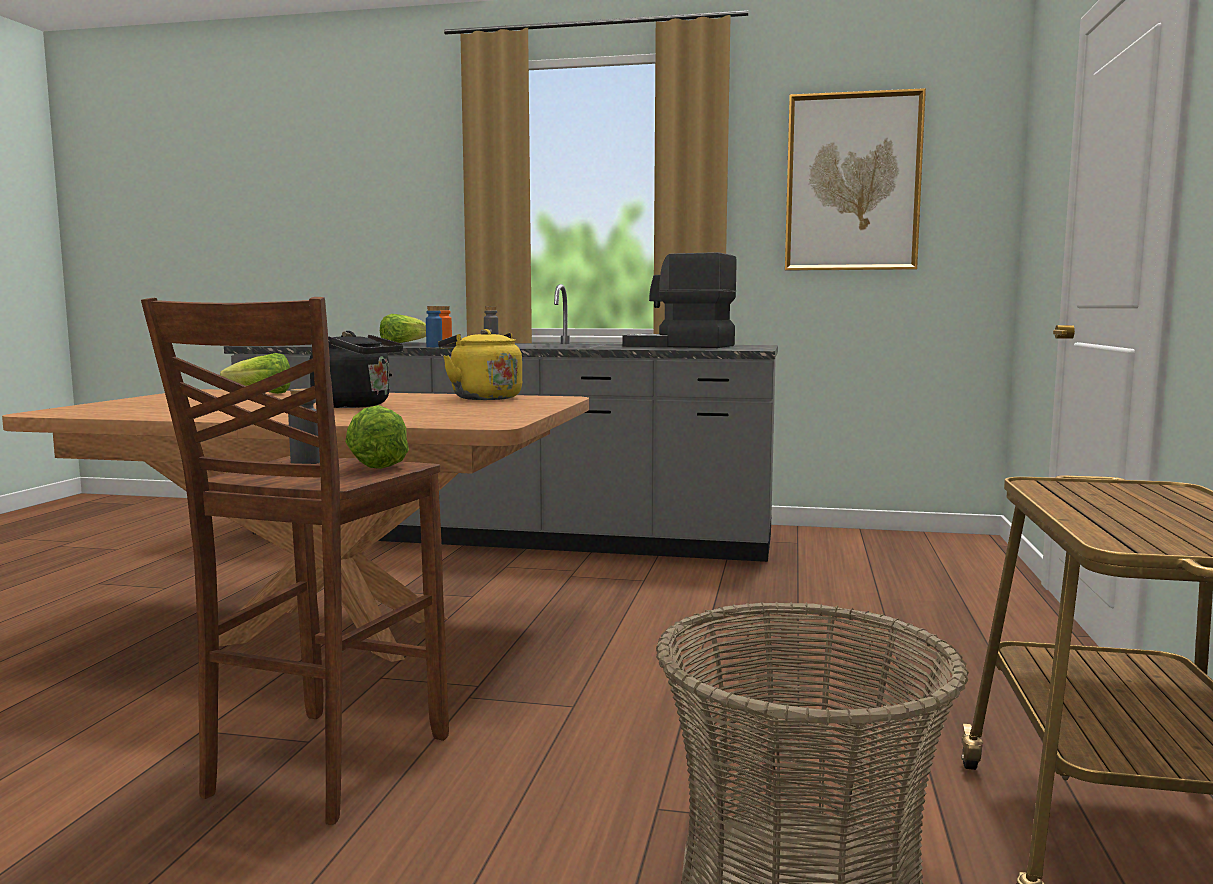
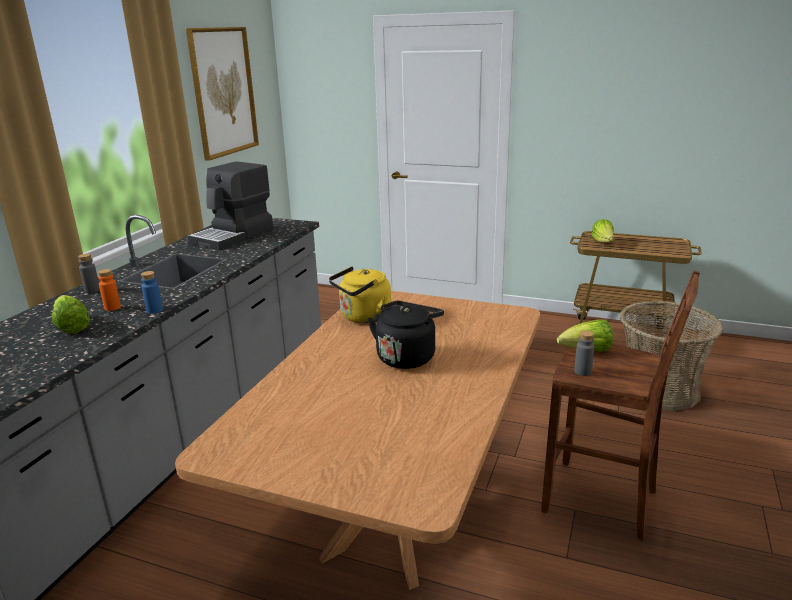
camera: 80 degrees left, 15 degrees up
(262, 394) = (273, 410): lettuce -> lettuce (603, 243)

